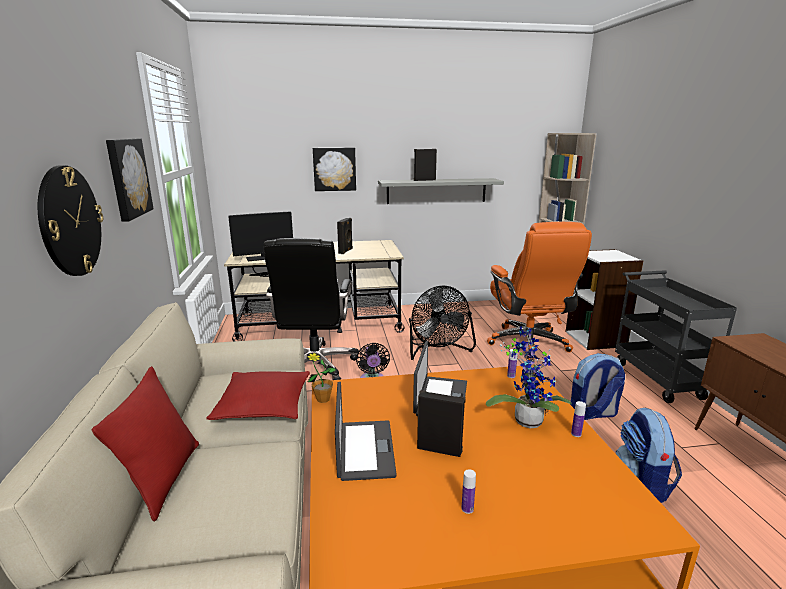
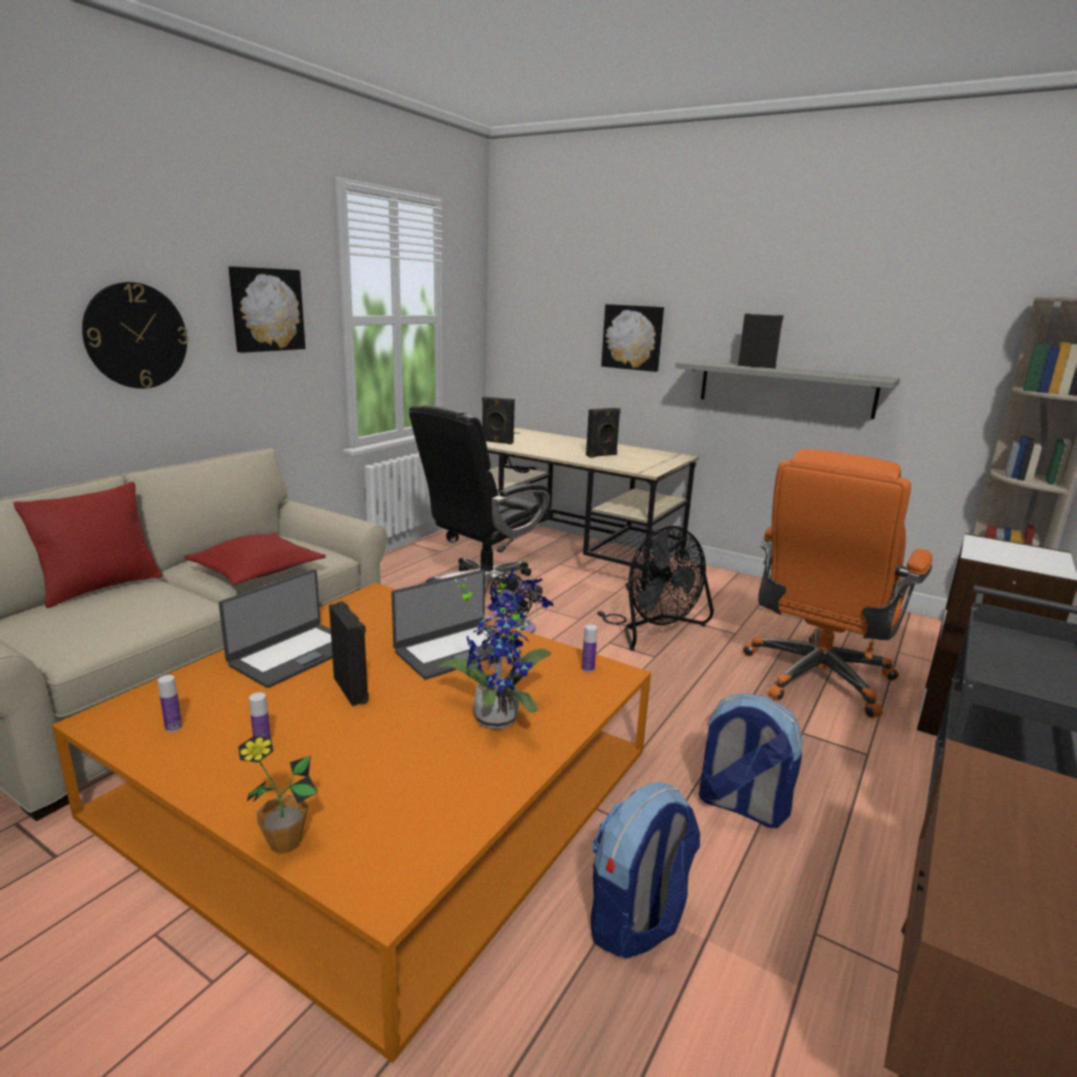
camera: 40 degrees right, 0 degrees up
(264, 257) = (497, 442): monitor -> black speaker
(323, 399) = (351, 600): potted plant -> potted plant (285, 843)
(435, 350) = (651, 630): black fan -> black fan turned 60 degrees counterclockwise
(576, 434) = (521, 761): bottle -> bottle (173, 727)

